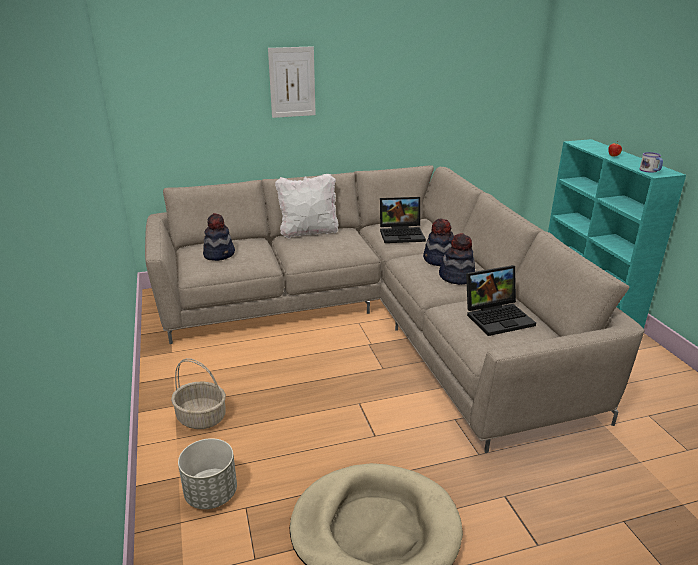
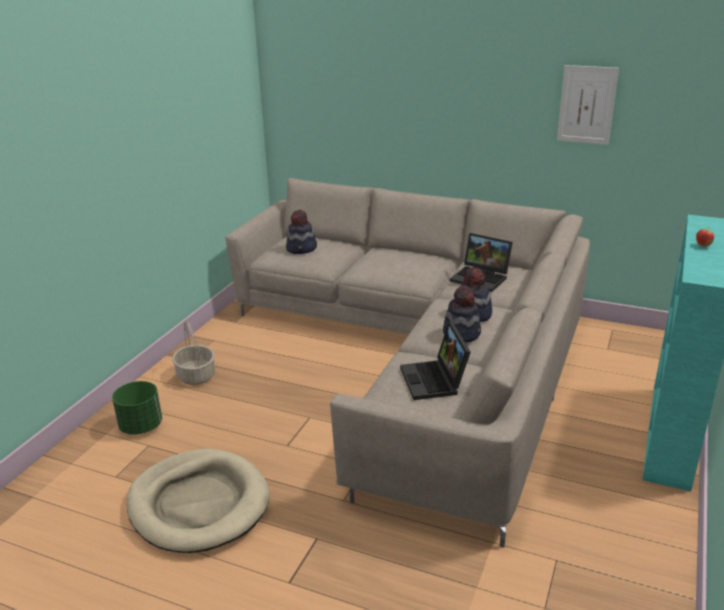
camera: 40 degrees right, 0 degrees up
(211, 494) = (141, 426): grey planter -> green planter
(292, 82) = (420, 95): picture -> picture (586, 105)
(308, 232) = (400, 251): white pillow -> none
(498, 317) = (435, 381): laptop -> laptop turned 60 degrees clockwise
(650, 171) = (702, 273): mug -> none

